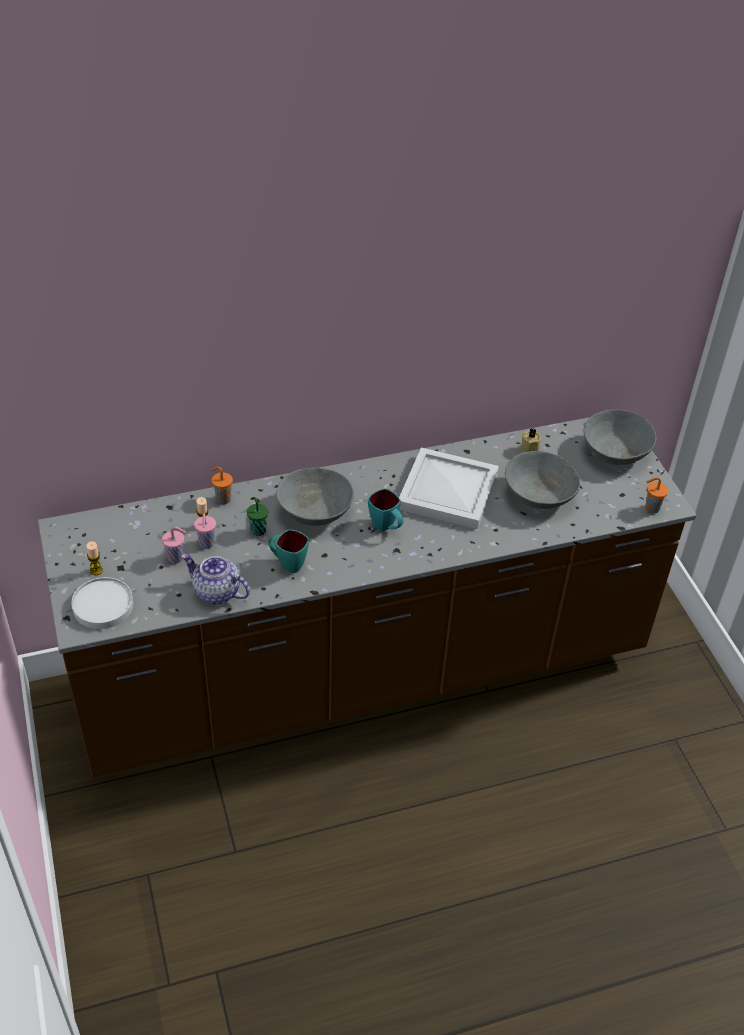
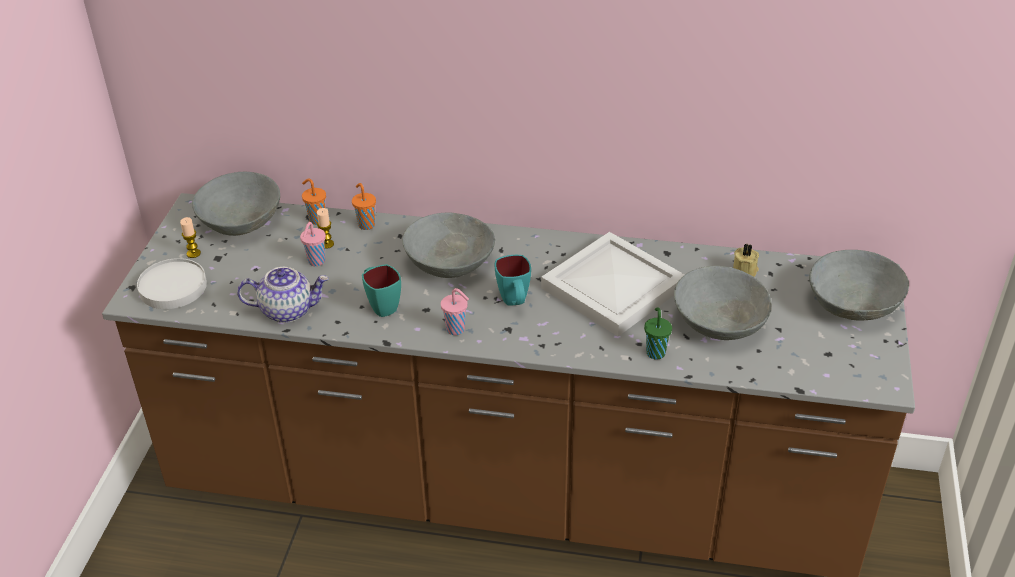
camera: 30 degrees right, 5 degrees down
(114, 529) = (240, 222): none -> grey bowl
(176, 558) = (276, 266): pink cup -> pink cup (456, 329)
(216, 592) = (288, 310): teapot -> teapot turned 120 degrees clockwise
(257, 530) = (377, 264): green cup -> green cup (655, 352)
(651, 508) = (855, 380): orange cup -> orange cup (316, 219)

